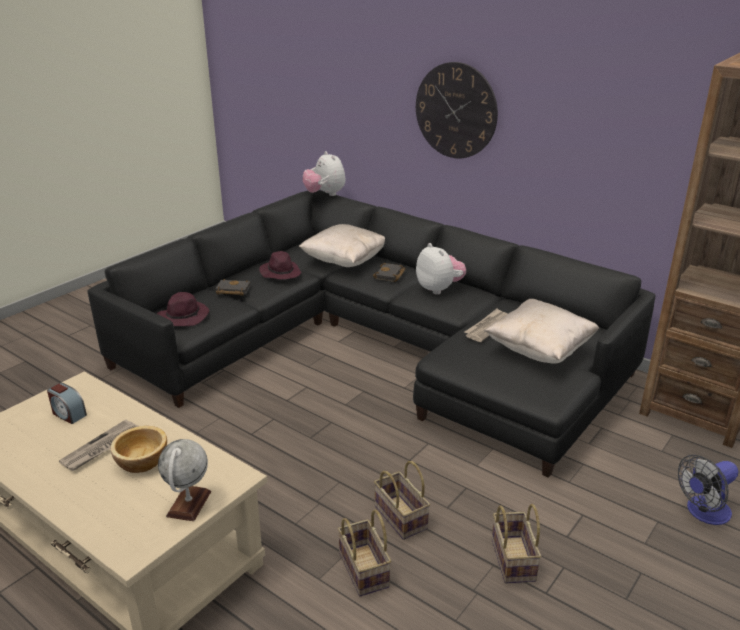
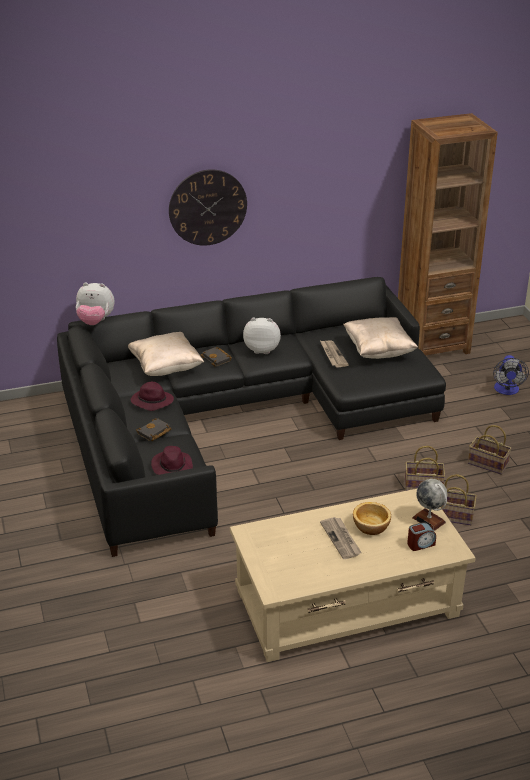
camera: 55 degrees left, 5 degrees up
(68, 414) = (285, 545): alarm clock -> alarm clock (420, 544)

